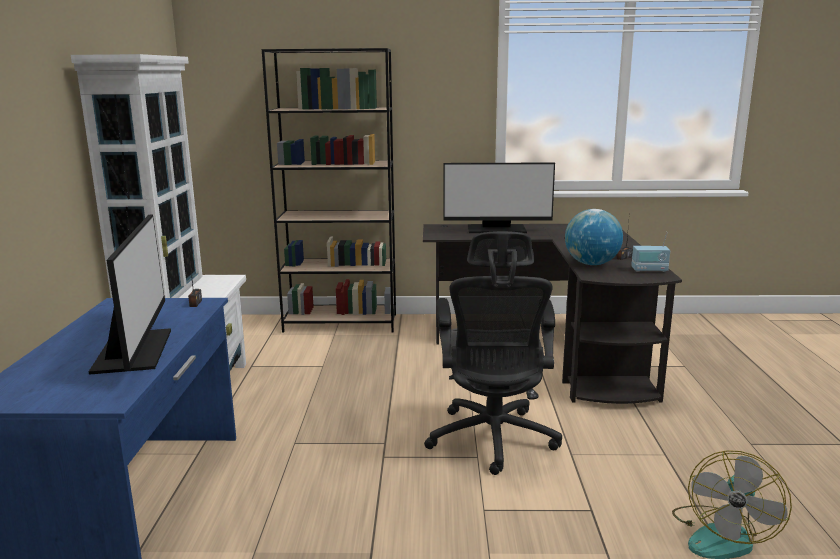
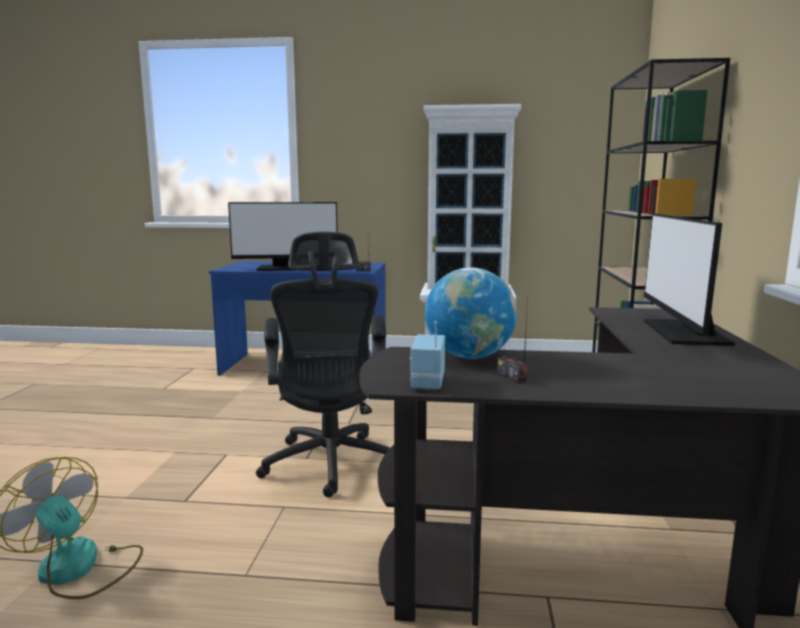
camera: 95 degrees right, 5 degrees down
(492, 442) = (329, 467): office chair -> office chair turned 105 degrees counterclockwise

